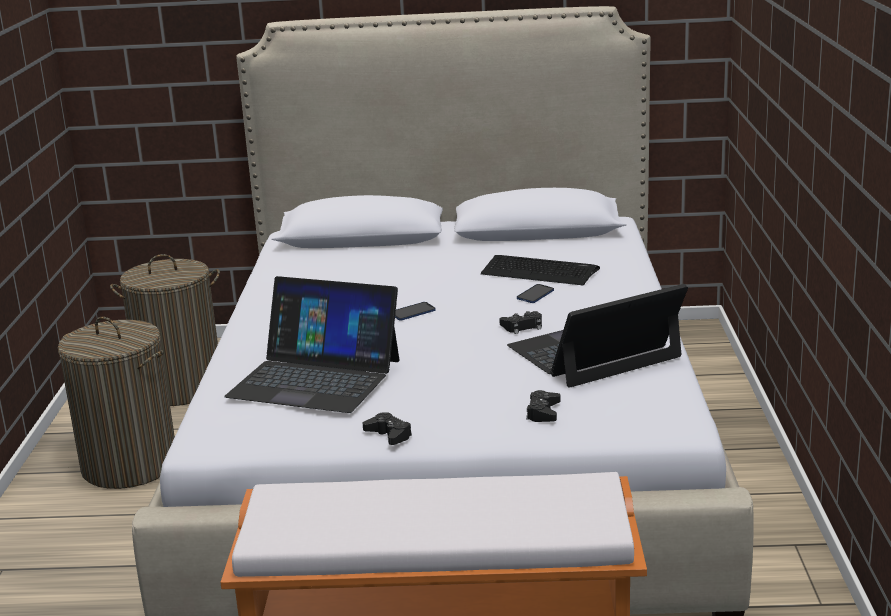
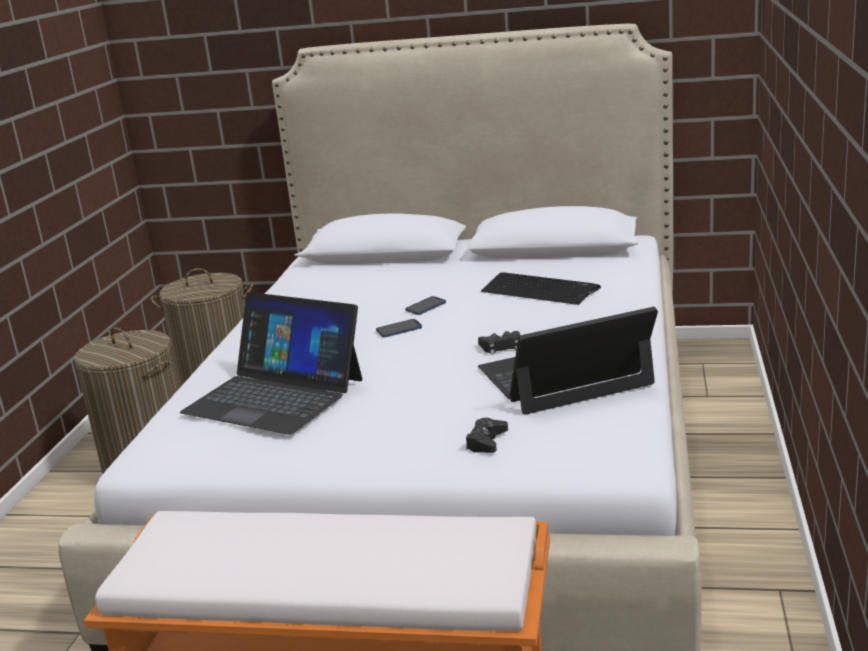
camera: 10 degrees right, 0 degrees up
(389, 435) = (320, 460): black game controller -> none
(535, 295) = (527, 314): phone -> phone (425, 307)

